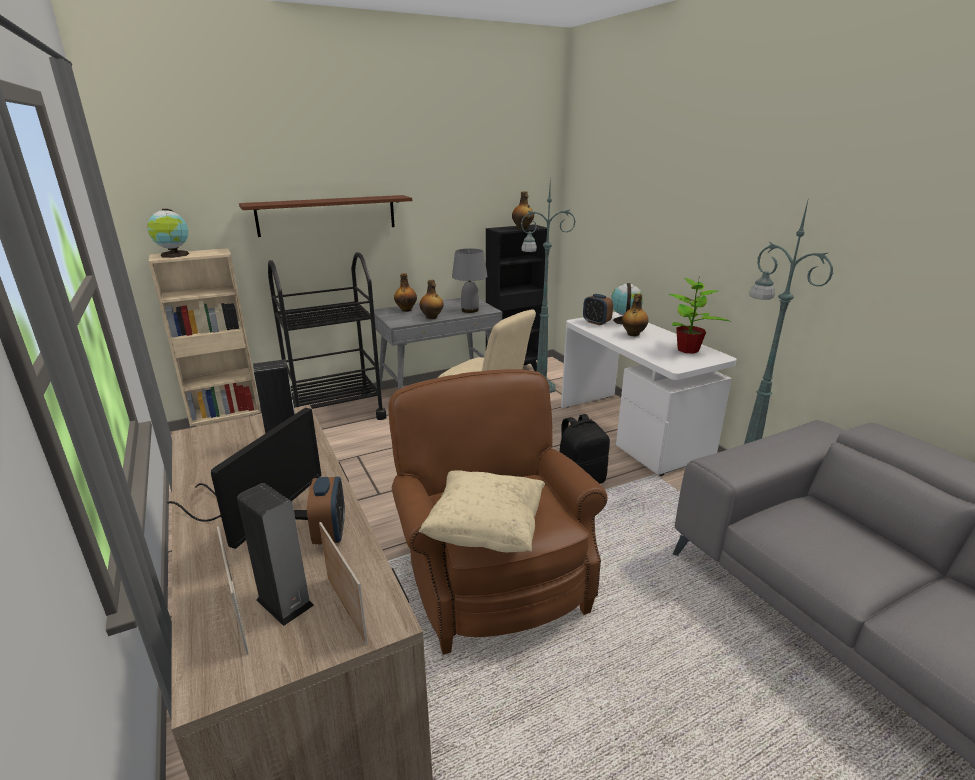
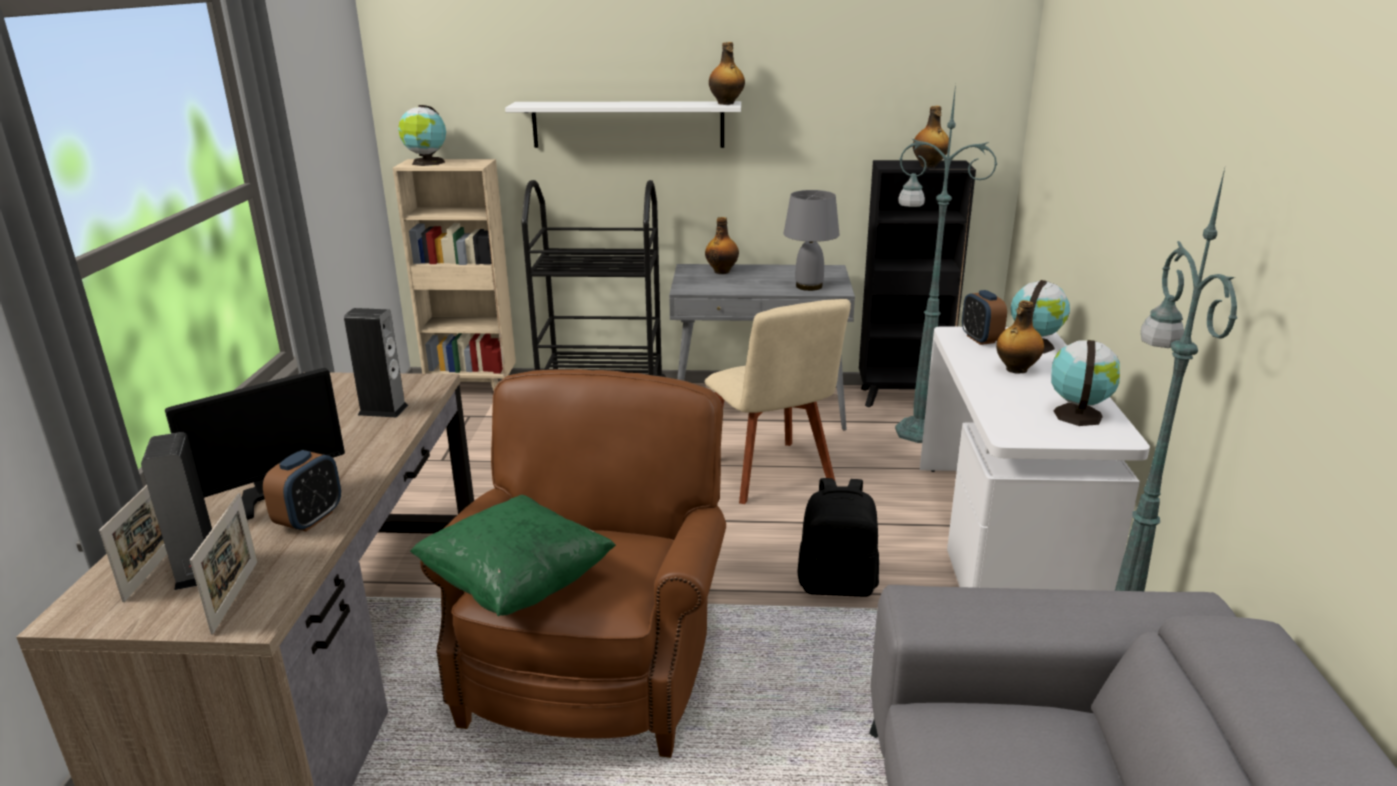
camera: 30 degrees right, 0 degrees up
(327, 215) = (628, 124): brown shelf -> white shelf
(432, 317) = (741, 288): bottle -> bottle (726, 103)
(485, 532) = (516, 584): beige pillow -> green pillow
(688, 350) = (1077, 414): potted plant -> globe

